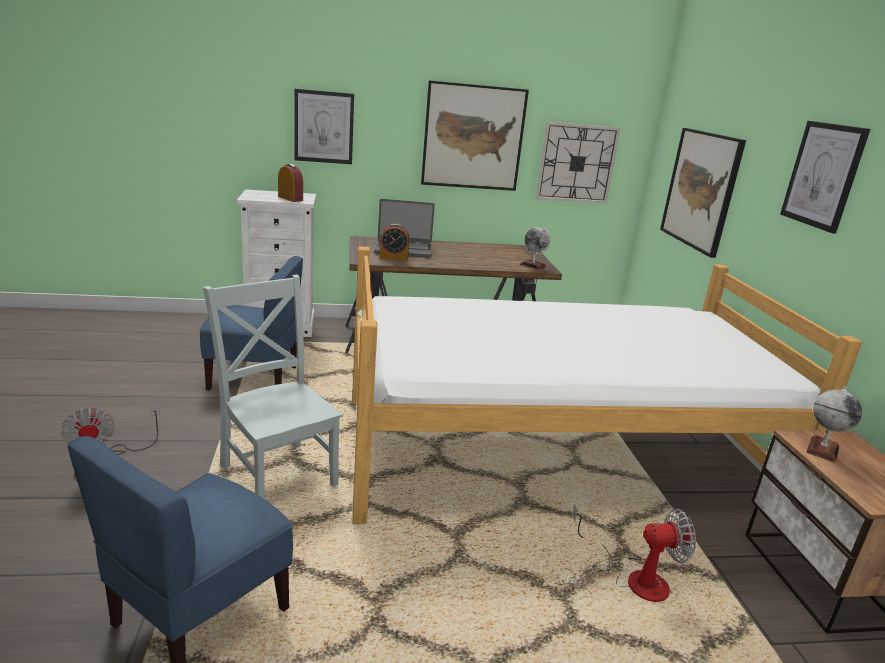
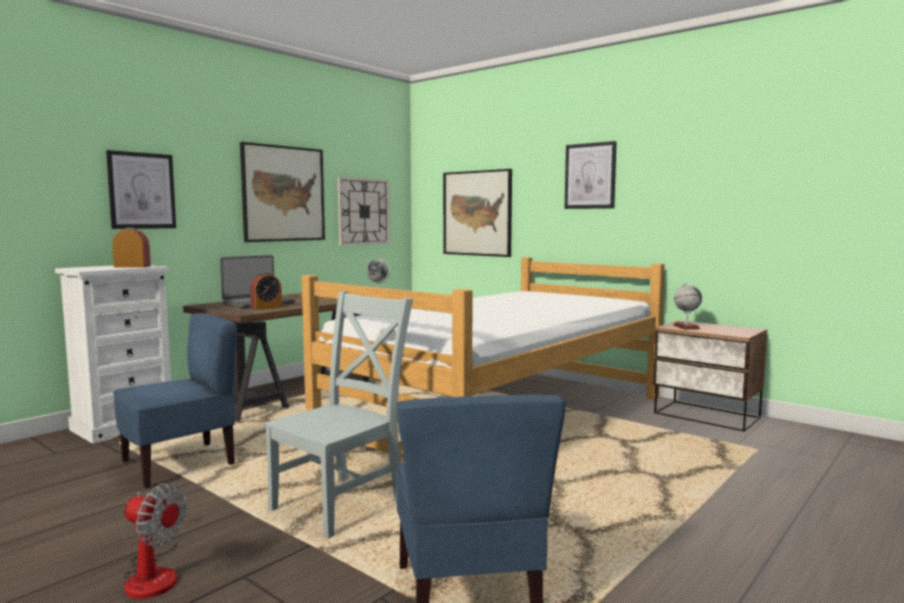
camera: 40 degrees left, 15 degrees down
(277, 473) = (343, 504): grey chair -> grey chair turned 120 degrees clockwise
(634, 578) = (647, 449): fan -> none

